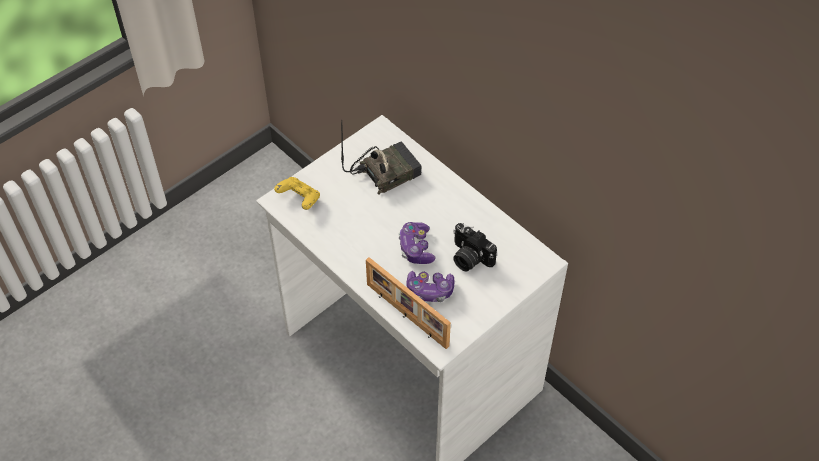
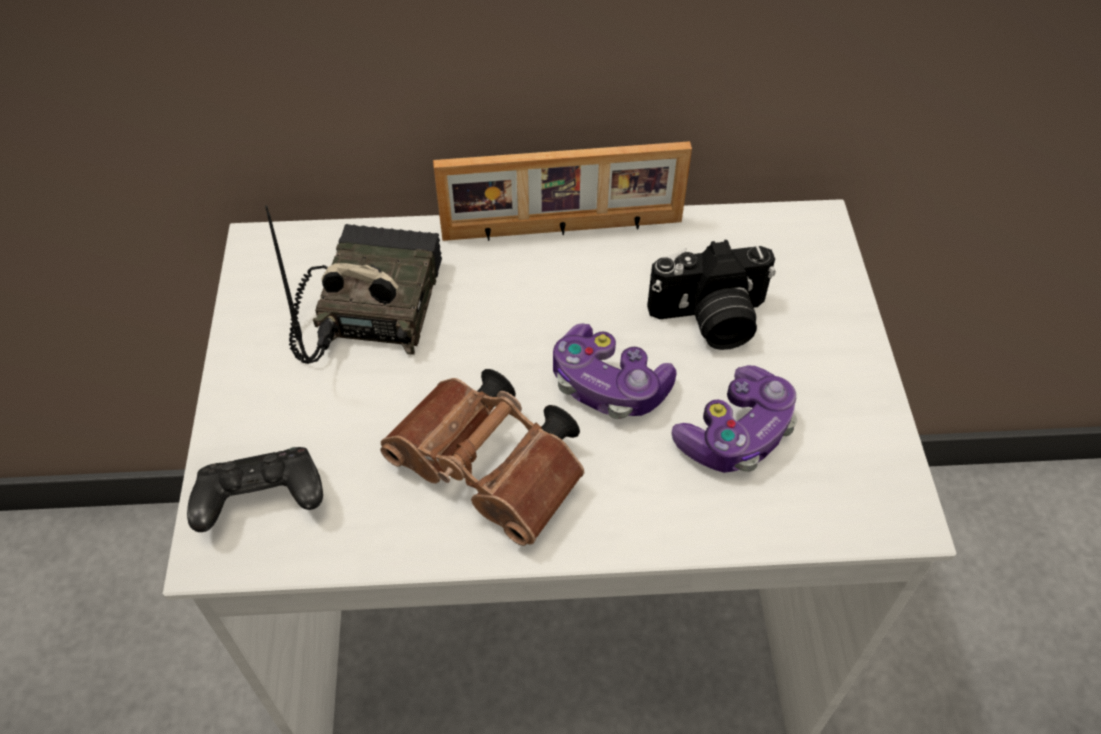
camera: 50 degrees left, 0 degrees up
(299, 199) = (262, 502): yellow game controller -> black game controller
(358, 242) = (494, 473): none -> brown binoculars
(406, 316) = (767, 520): picture frame -> picture frame (562, 230)

